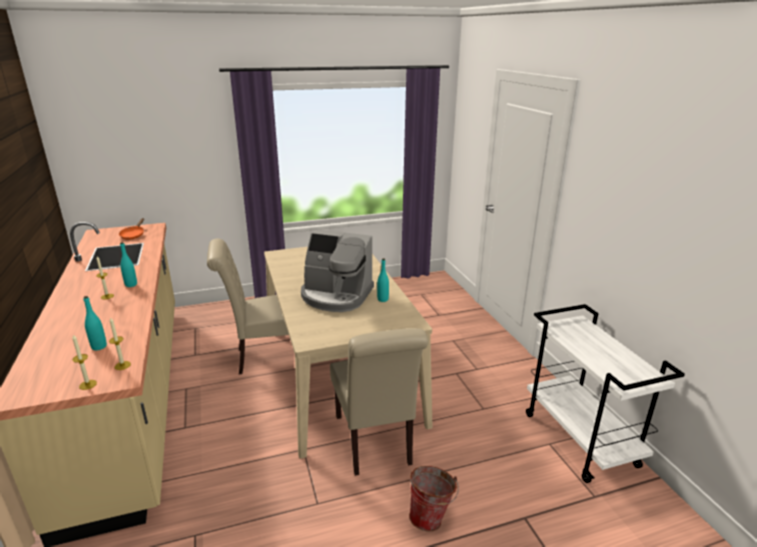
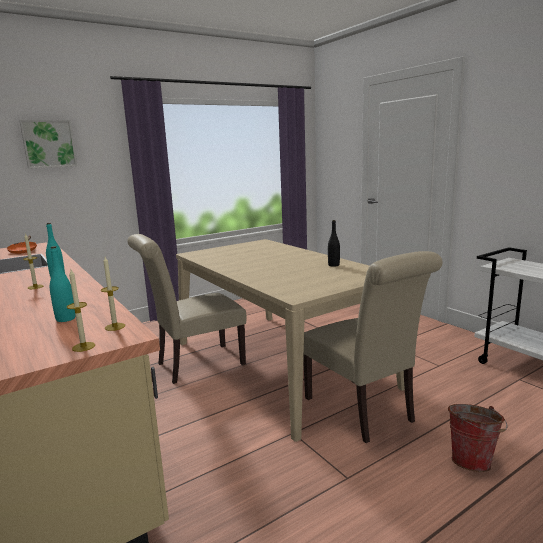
camera: 15 degrees left, 10 degrees down
(163, 133) = (49, 144): none -> picture
(336, 296) = (285, 268): coffee machine -> none
(383, 299) = (333, 265): turquoise bottle -> black bottle

